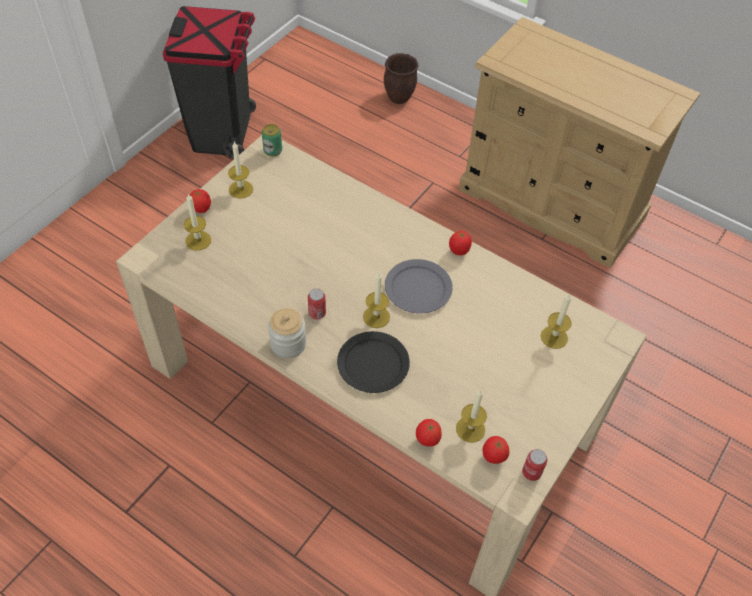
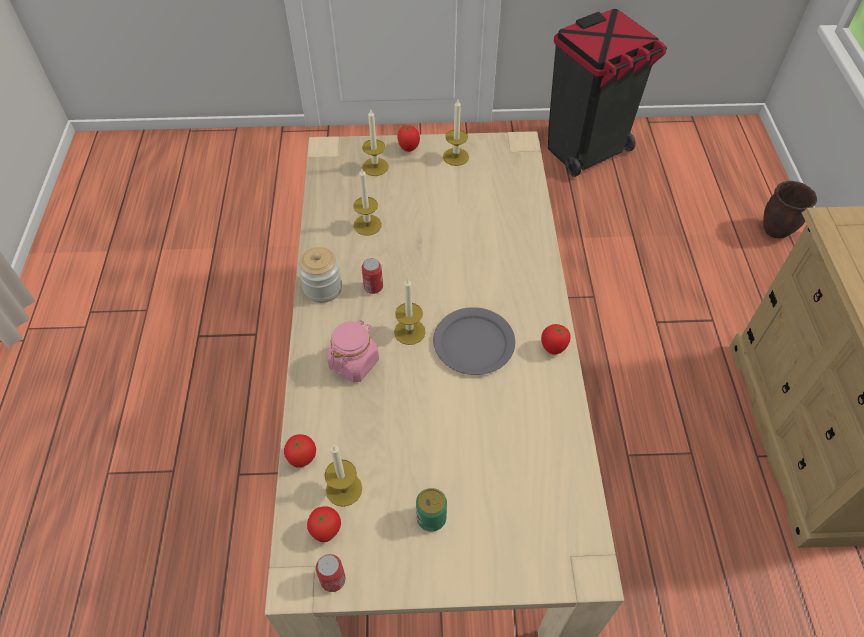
camera: 55 degrees right, 0 degrees up
(272, 150) = (520, 148): can -> can (431, 518)
(373, 364) = (354, 362): black plate -> pink jar
(554, 337) = (527, 500): candle -> candle (367, 225)

